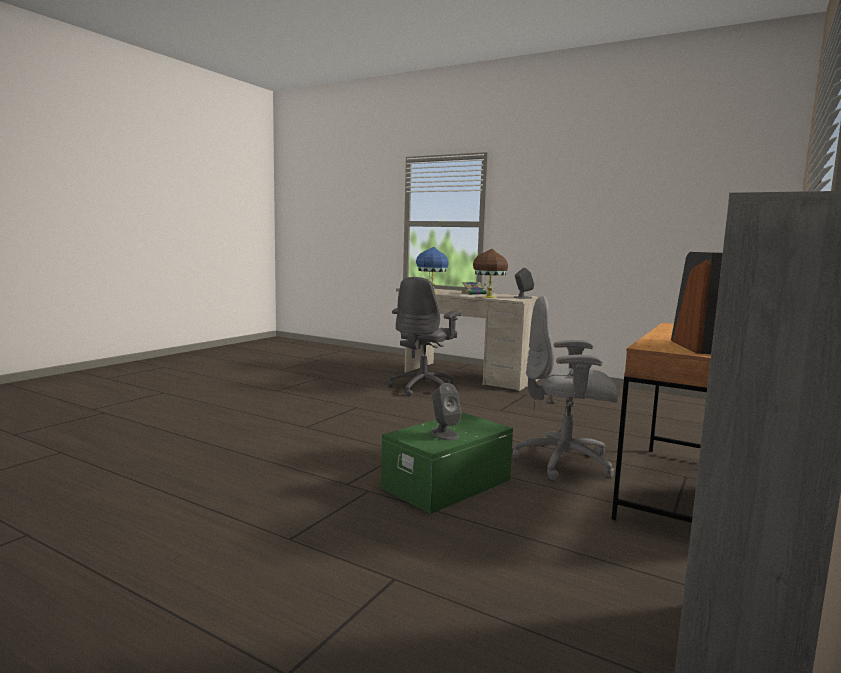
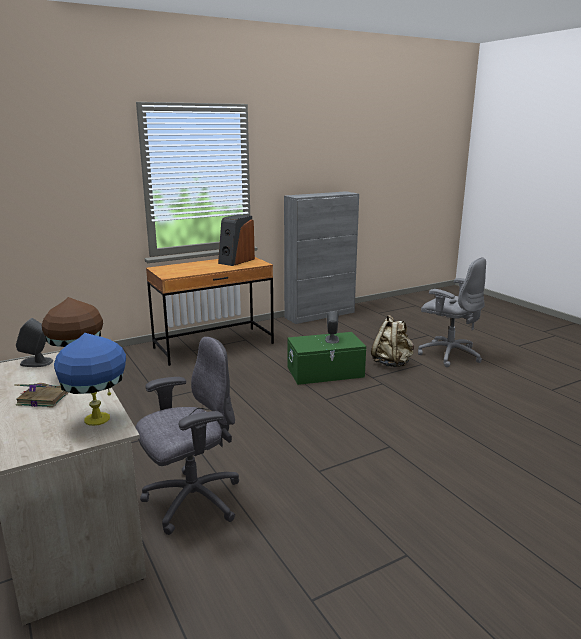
camera: 150 degrees left, 10 degrees up
(350, 526) = (392, 363): none -> beige backpack
(565, 462) = (236, 370): grey office chair -> grey office chair (448, 354)

